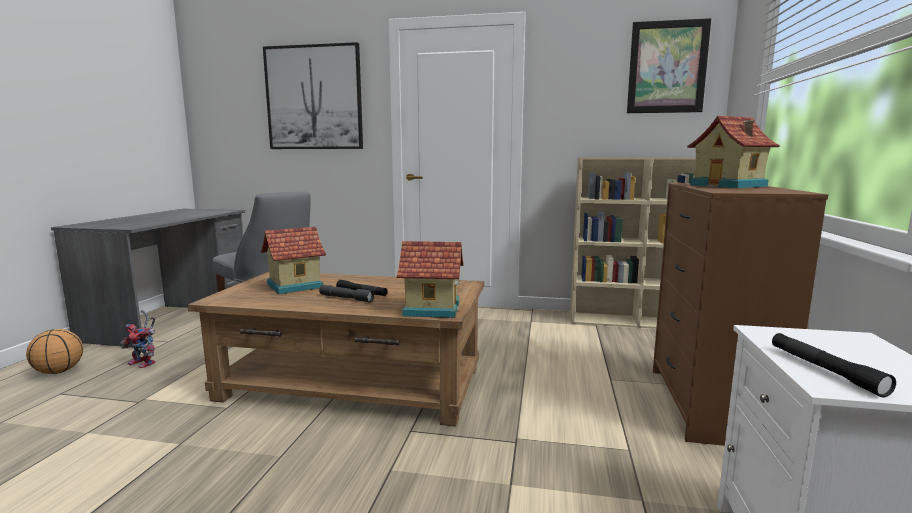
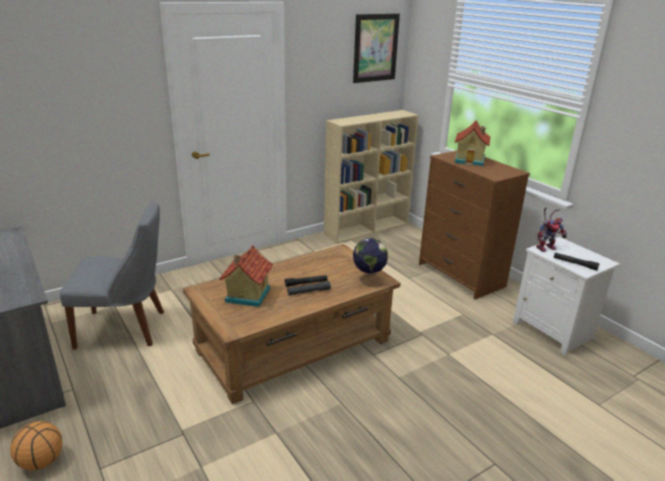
camera: 45 degrees left, 15 degrees up
(145, 363) = (107, 413): toy robot -> toy robot (546, 247)
(314, 98) = (81, 87): picture -> none
(432, 308) = (368, 279): toy house -> globe

